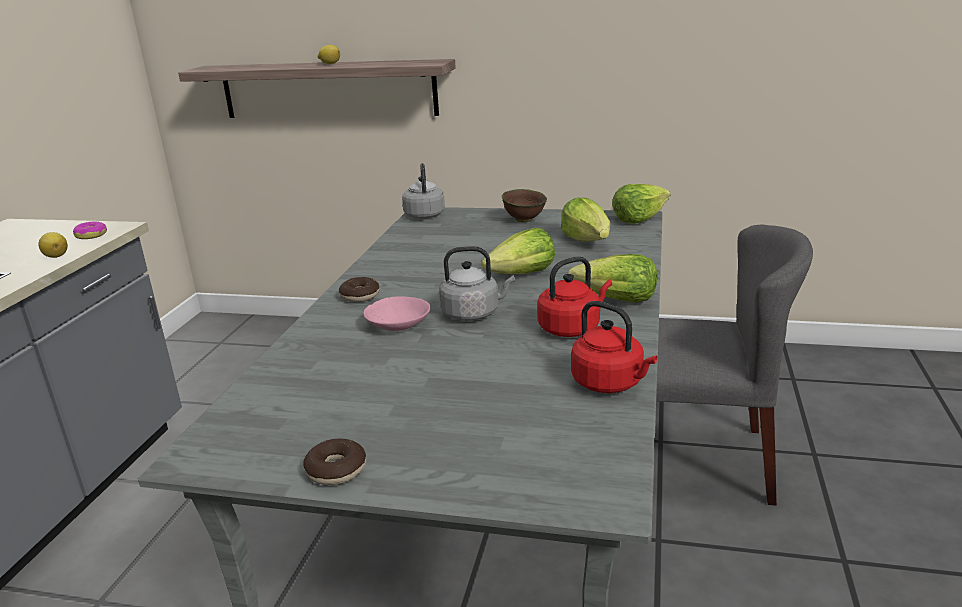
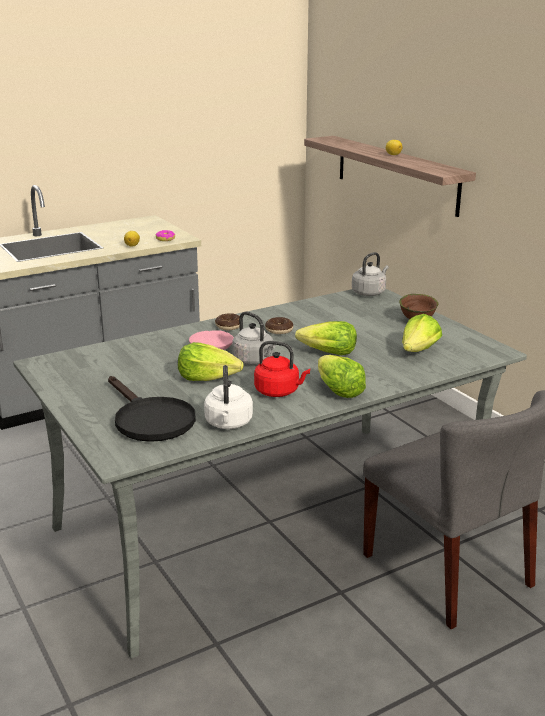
camera: 45 degrees right, 0 degrees up
(336, 470) = (65, 394): donut -> donut (279, 330)
(522, 431) = (149, 419): none -> black frying pan
(610, 383) = (228, 424): red kettle -> white kettle
(639, 219) = (493, 352): lettuce -> lettuce (208, 378)

